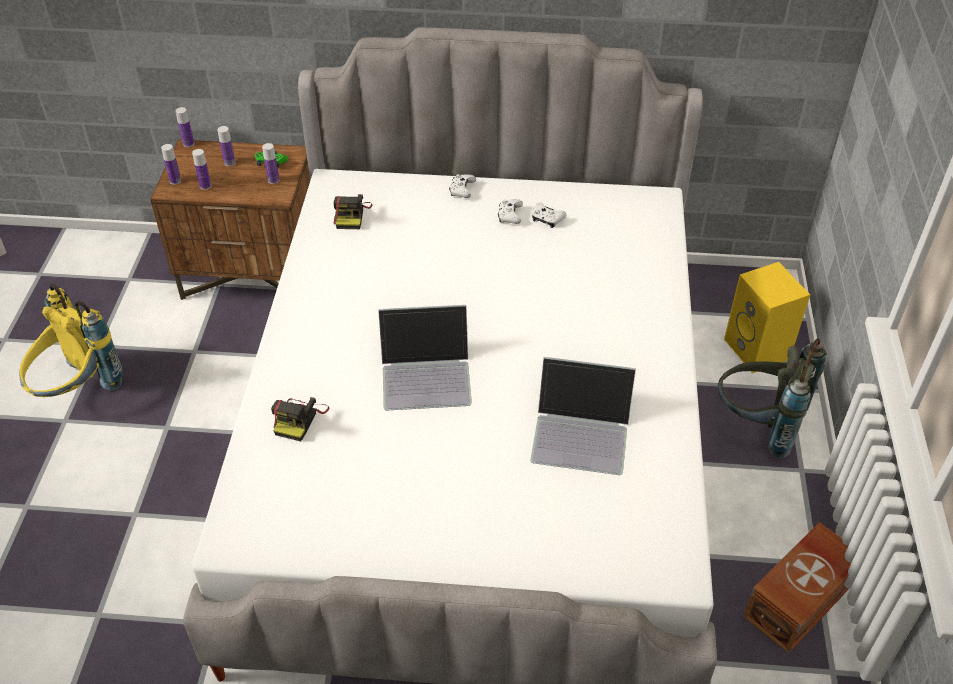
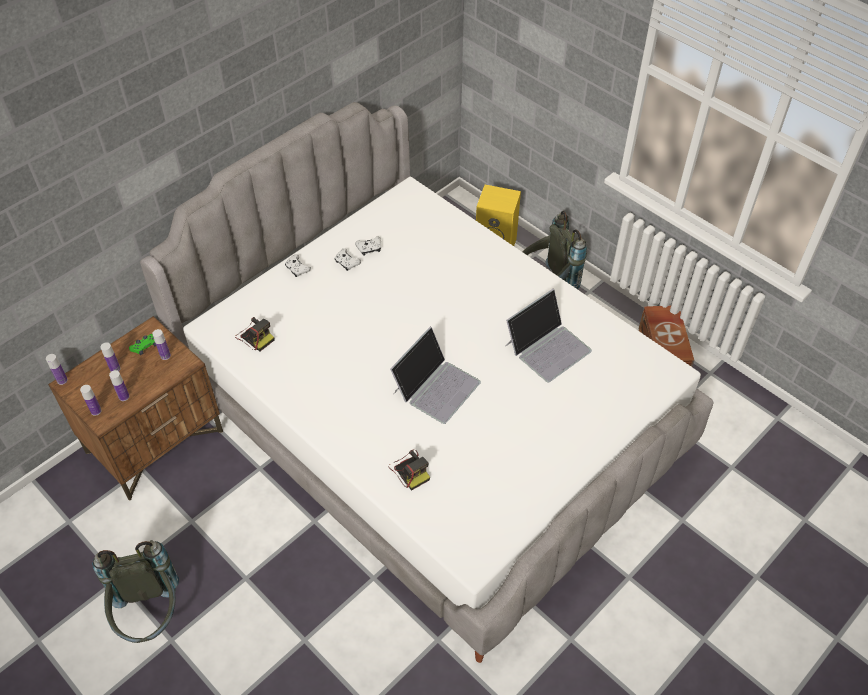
camera: 50 degrees left, 5 degrees up
(77, 391) = (150, 617): yellow backpack -> grey backpack

